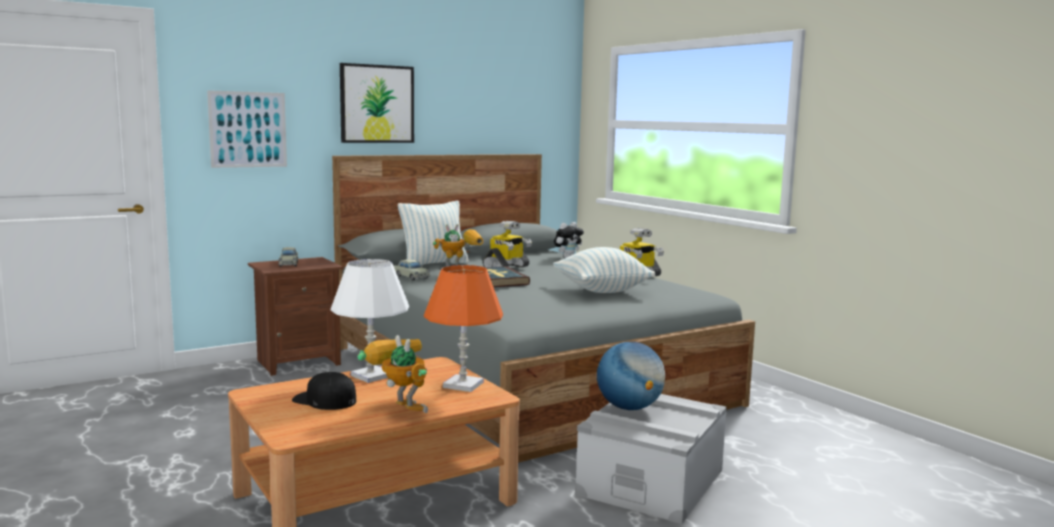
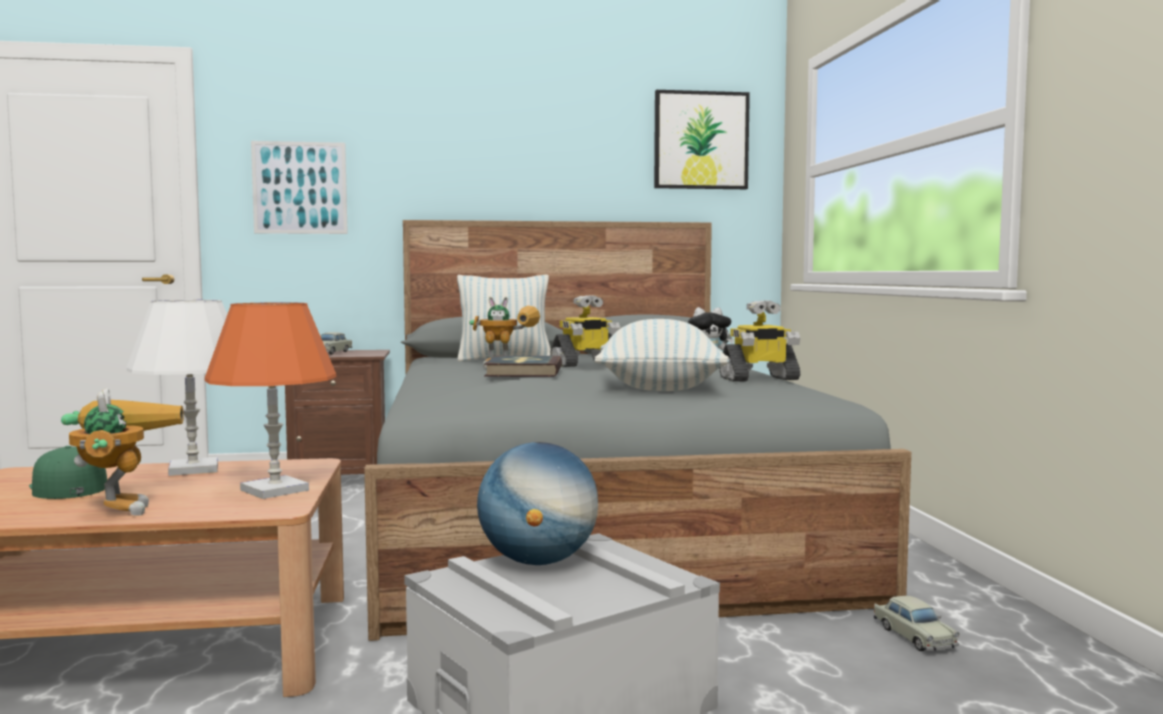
camera: 25 degrees right, 5 degrees down
(324, 400) = (67, 487): black cap -> green cap
(377, 104) = (468, 155): picture -> picture (701, 140)
(411, 277) = (436, 367): beige toy car -> beige toy car (914, 636)

